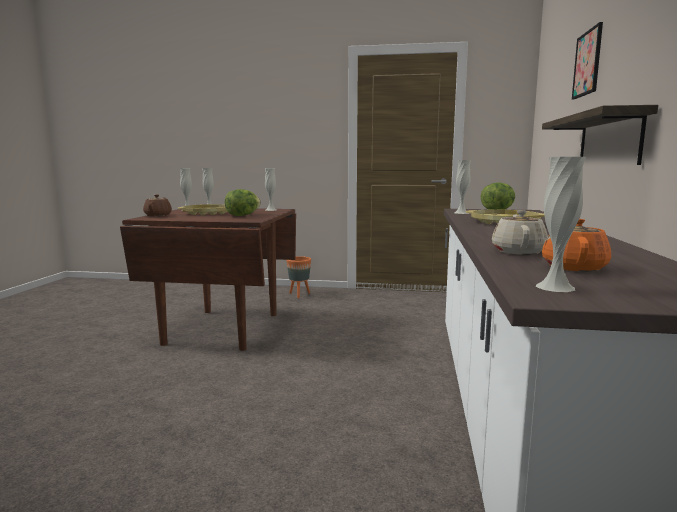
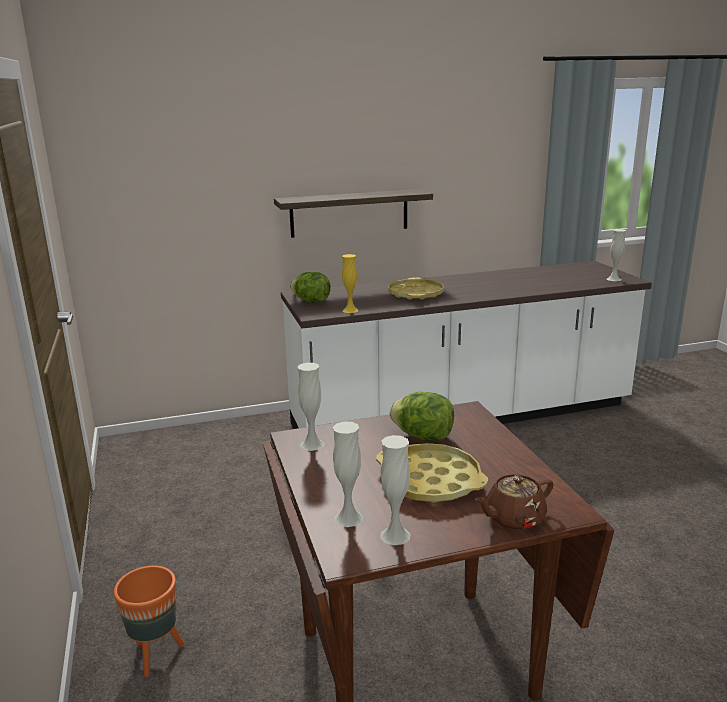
camera: 115 degrees left, 10 degrees up
(461, 213) = (350, 310): white vase -> yellow vase
(518, 251) = (545, 286): beige teapot -> none
(574, 267) = (569, 278): orange teapot -> none
(587, 63) = (276, 140): picture -> none

